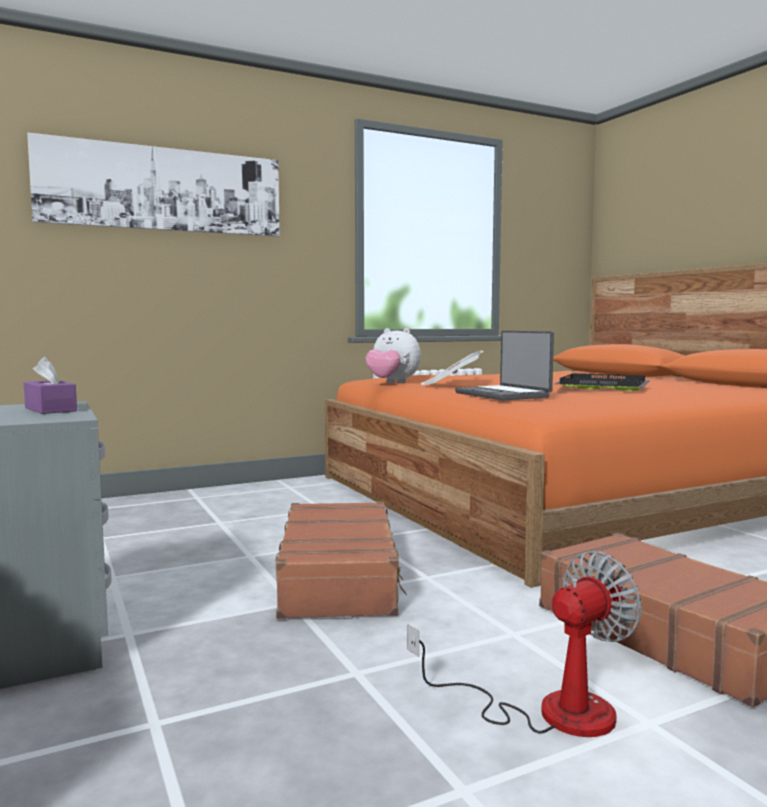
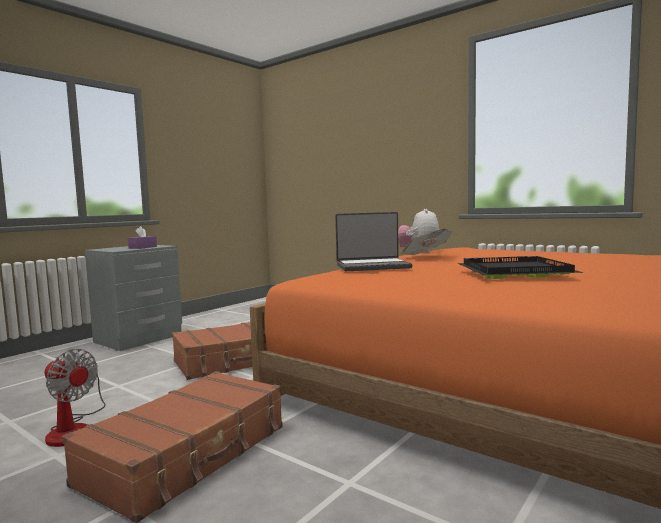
camera: 65 degrees right, 0 degrees up
(163, 189) = (347, 127): picture -> none
(503, 395) = (372, 266): laptop -> laptop turned 135 degrees counterclockwise

